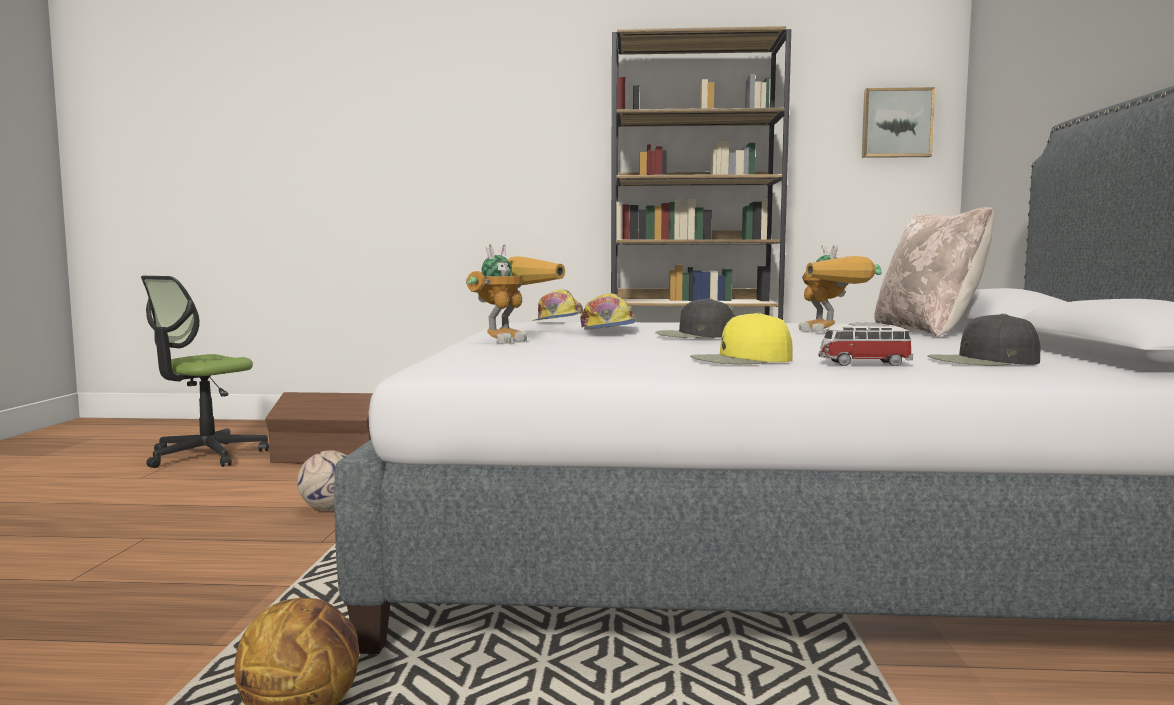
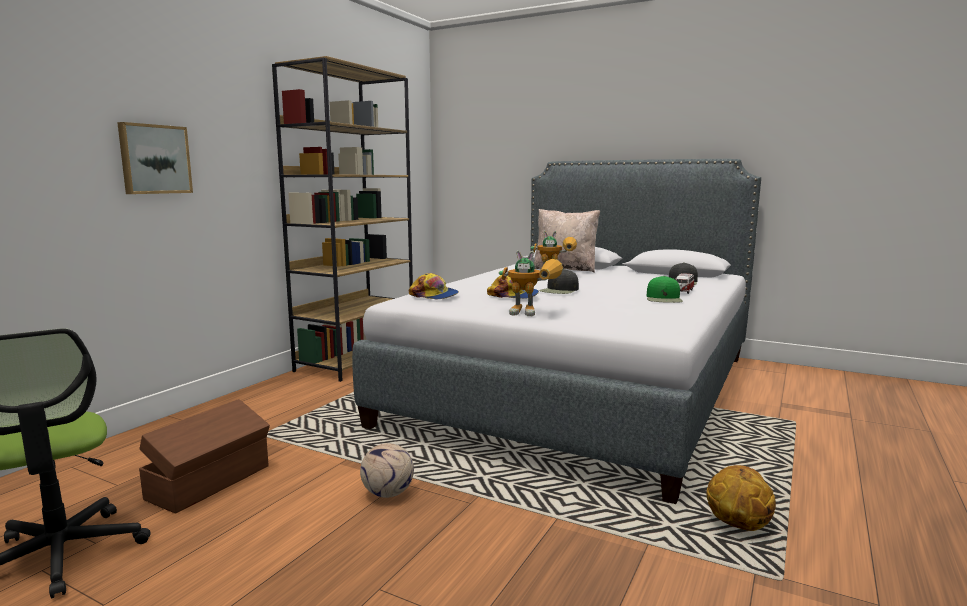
camera: 65 degrees left, 5 degrees up
(511, 339) = (534, 313): toy robot -> toy robot turned 135 degrees clockwise
(741, 360) = (664, 299): yellow cap -> green cap
(896, 123) = (409, 139): picture -> picture (154, 159)

